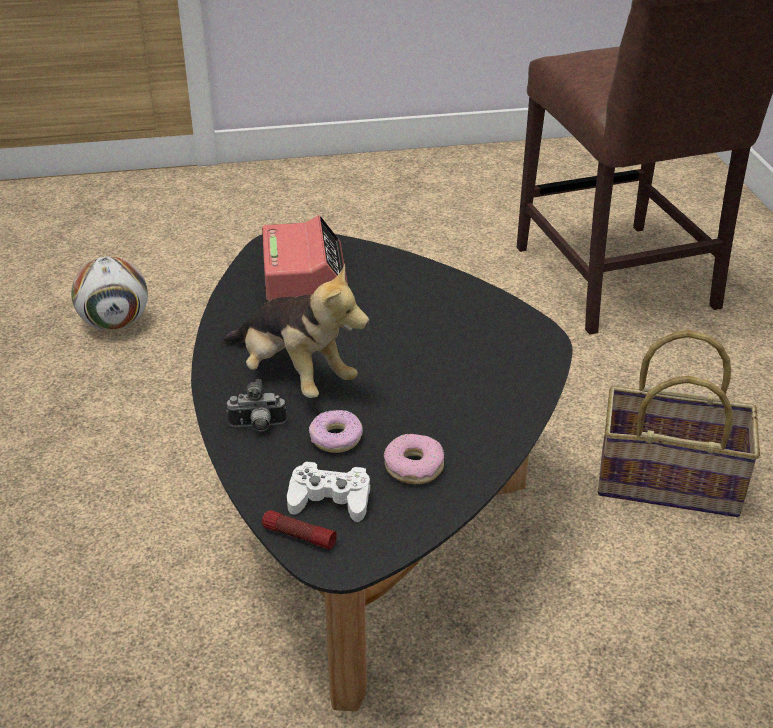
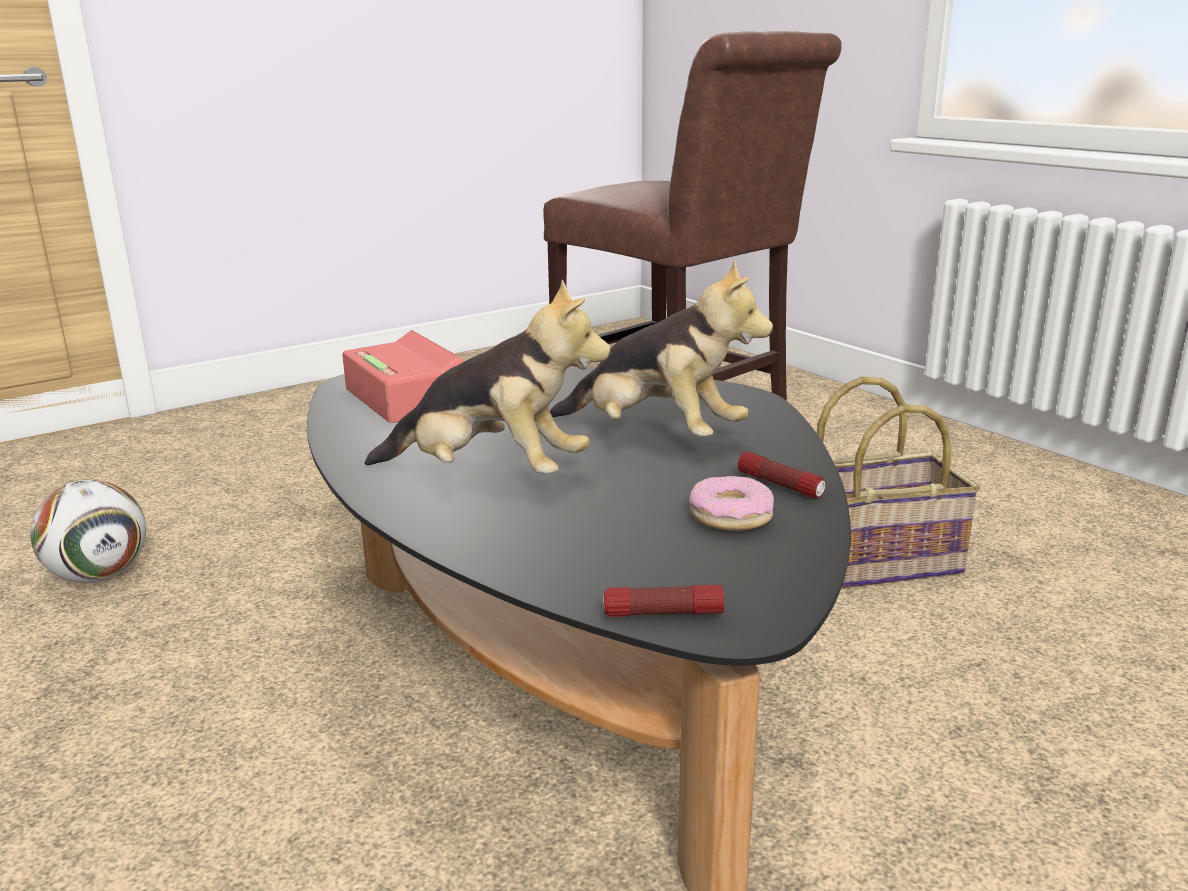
camera: 25 degrees left, 15 degrees down
(257, 426) = (490, 527): camera -> none
(330, 499) = (663, 569): white game controller -> none
(336, 438) = (605, 514): donut -> none
(436, 367) = (656, 435): none -> plush toy
(475, 447) = (780, 485): none -> flashlight

